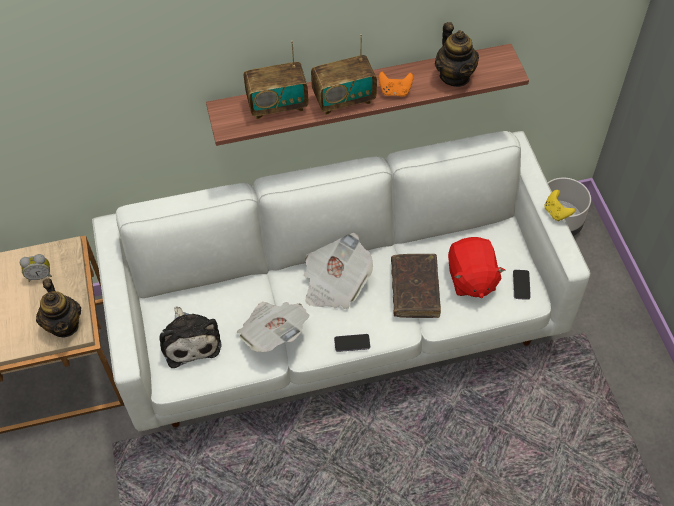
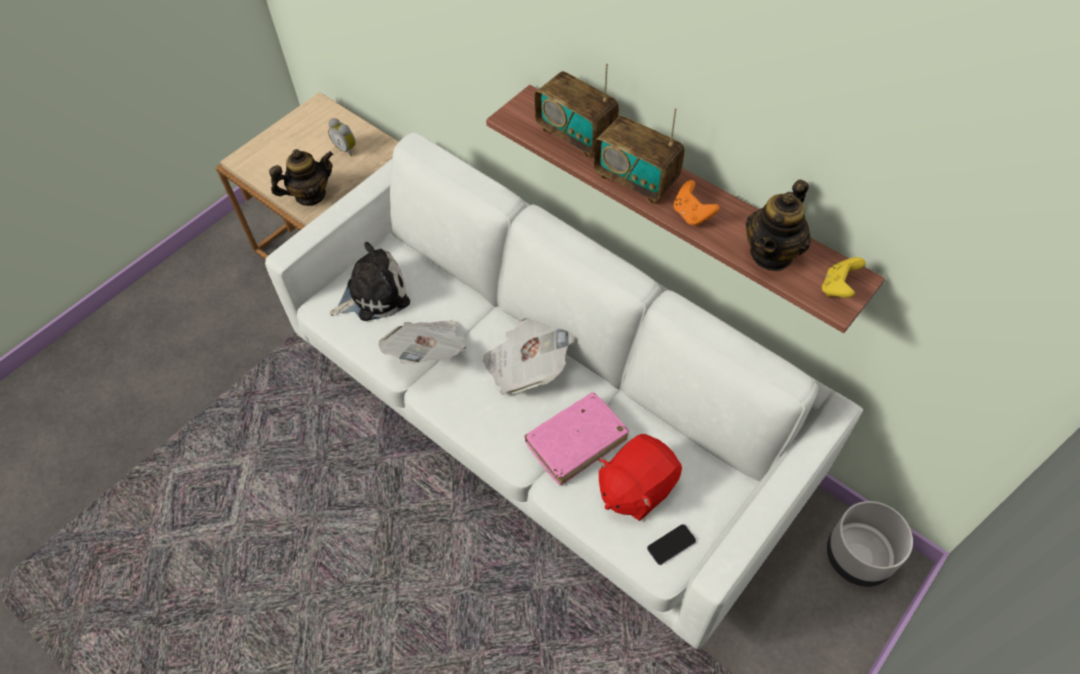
camera: 55 degrees right, 0 degrees up
(64, 324) = (310, 195): teapot -> teapot turned 150 degrees counterclockwise
(190, 340) = (373, 294): plush toy -> plush toy turned 150 degrees counterclockwise
(352, 343) = (467, 425): phone -> none
(415, 290) = (576, 442): brown book -> pink book
(556, 212) = (774, 512): yellow game controller -> yellow game controller (838, 288)

